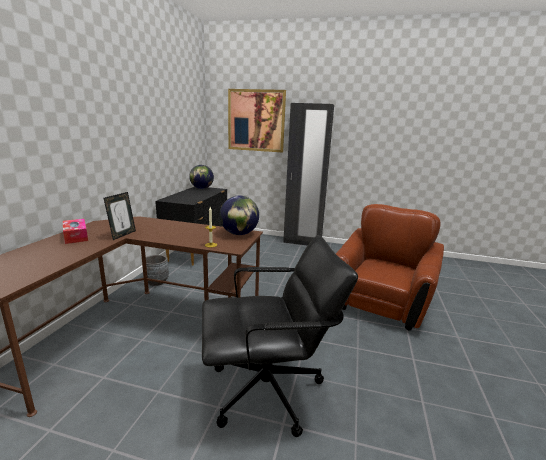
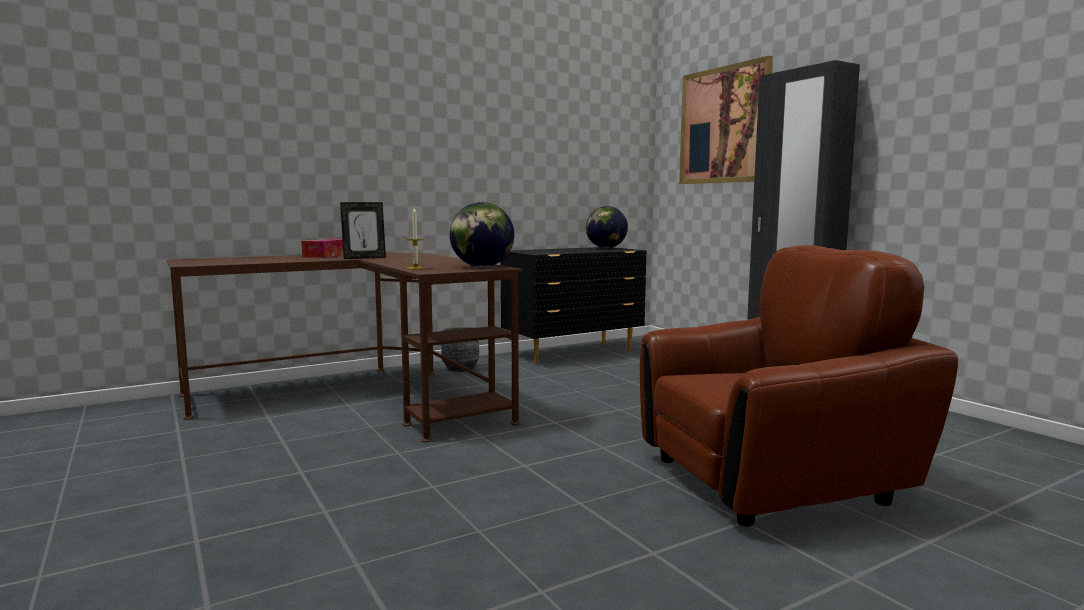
camera: 45 degrees right, 10 degrees down
(268, 390) = (370, 483): black office chair -> none

